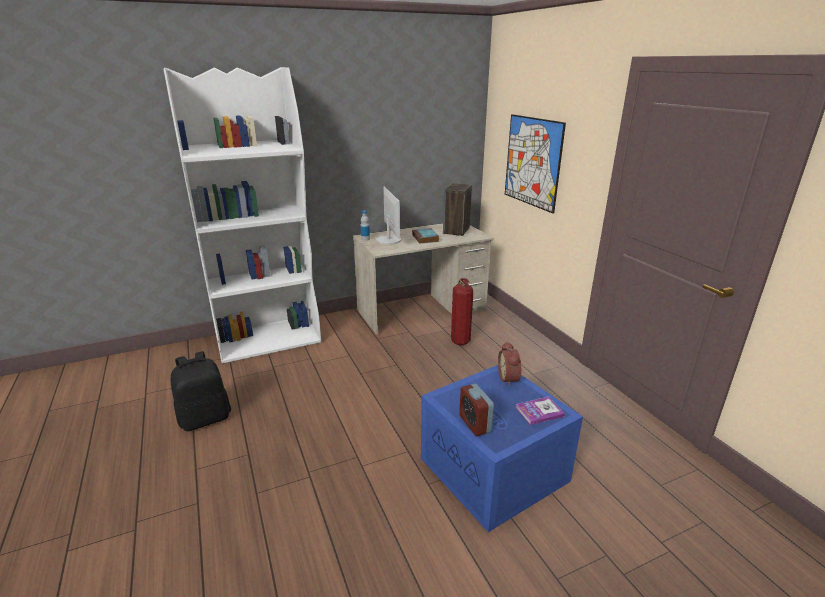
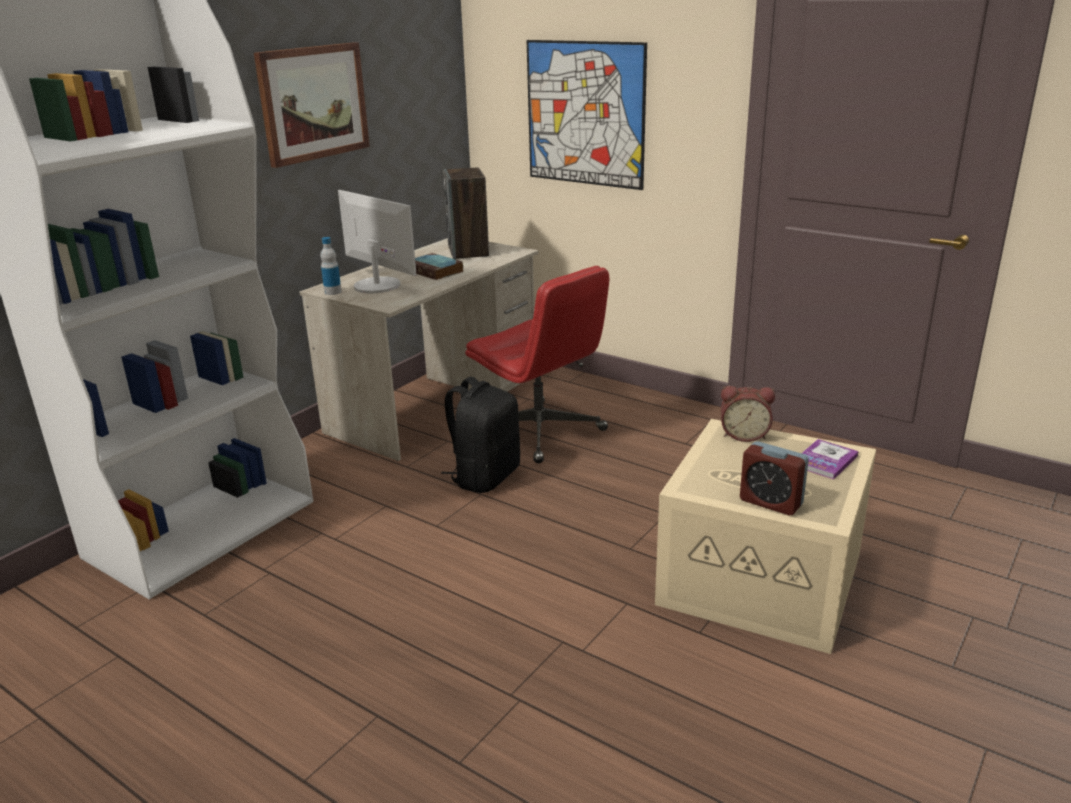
camera: 30 degrees left, 0 degrees up
(205, 418) = (225, 697): black backpack -> black backpack (485, 477)
(375, 139) = (313, 103): none -> picture
(459, 341) = (541, 431): fire extinguisher -> red office chair
(496, 470) = (764, 578): blue storage box -> beige storage box
(510, 378) = (744, 435): alarm clock -> alarm clock turned 45 degrees counterclockwise

